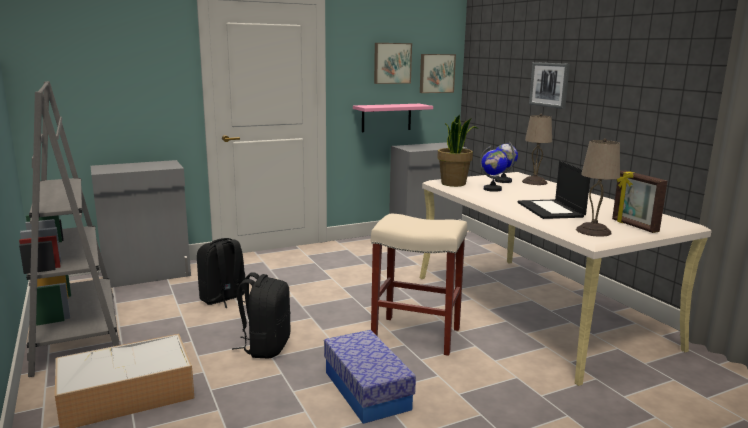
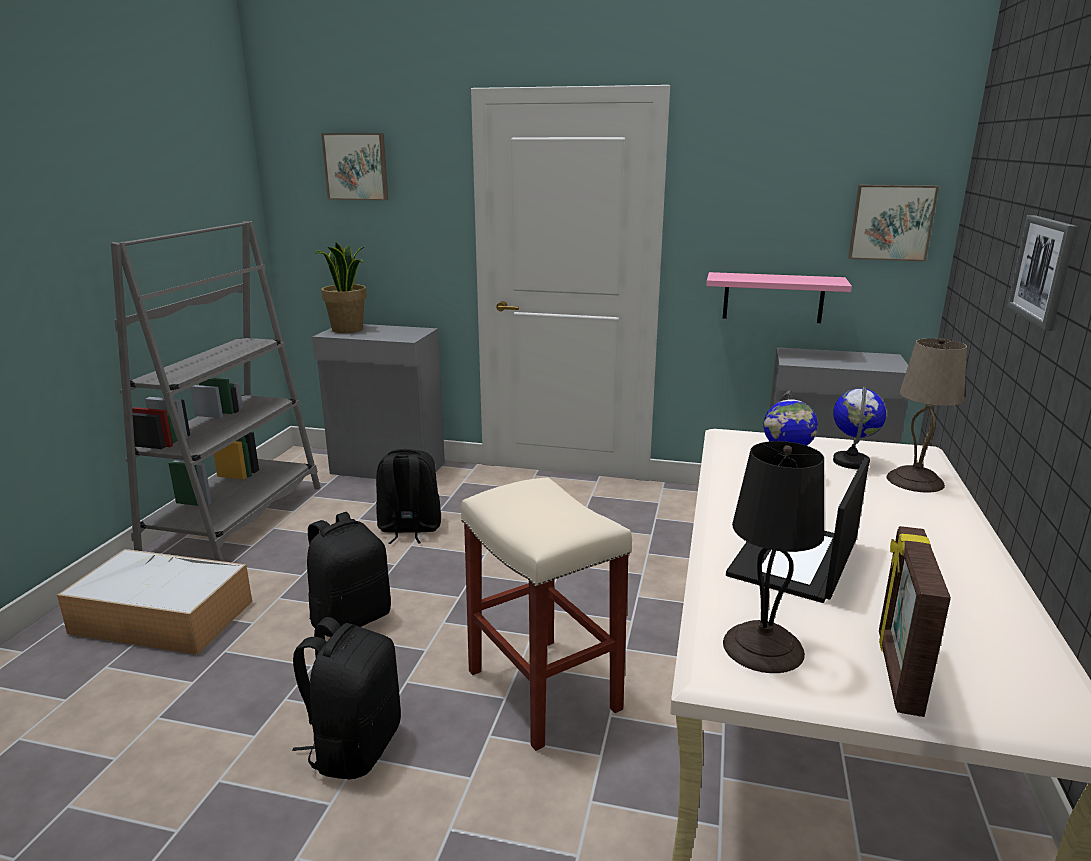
camera: 40 degrees right, 5 degrees up
(366, 390) = (354, 746): storage box -> black backpack
(392, 63) = (792, 201): picture -> picture (357, 166)
(454, 184) = (739, 446): potted plant -> potted plant (347, 329)
(594, 231) = (763, 648): beige table lamp -> black table lamp

